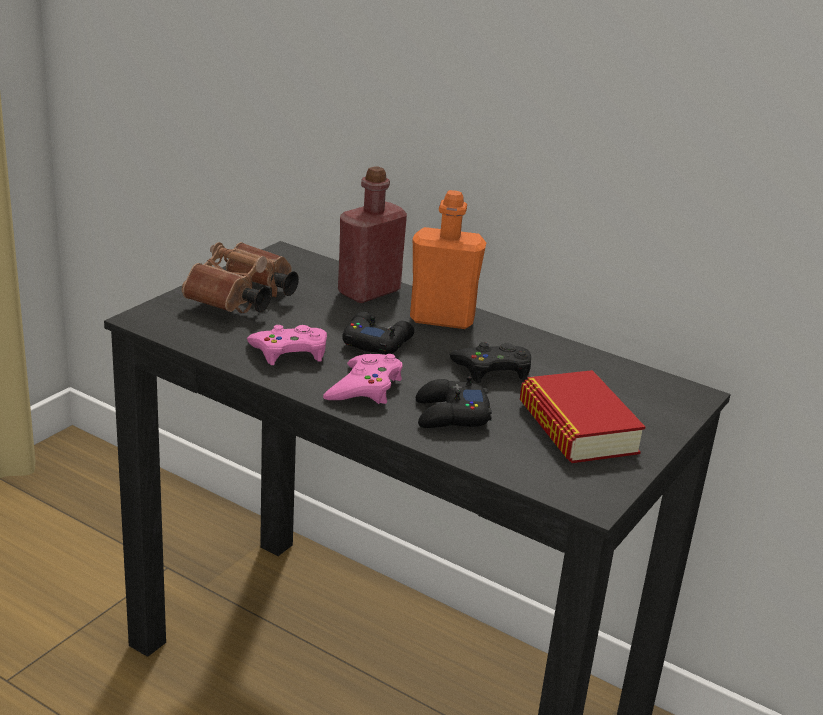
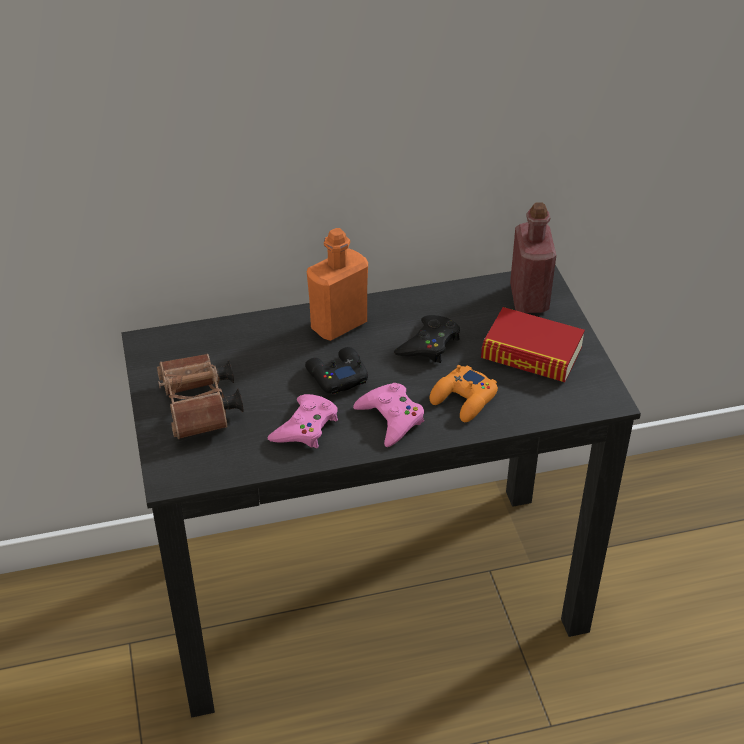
camera: 45 degrees left, 15 degrees up
(369, 292) = (260, 335): red bottle -> red bottle (529, 298)
(450, 415) = (464, 399): black game controller -> orange game controller

